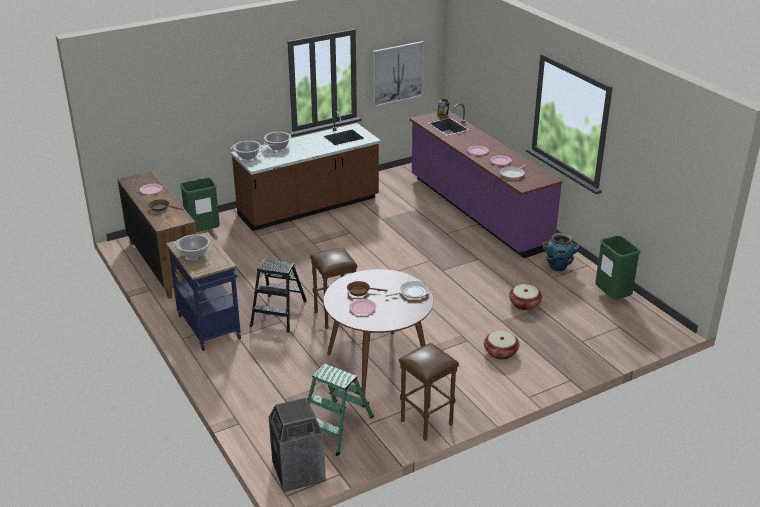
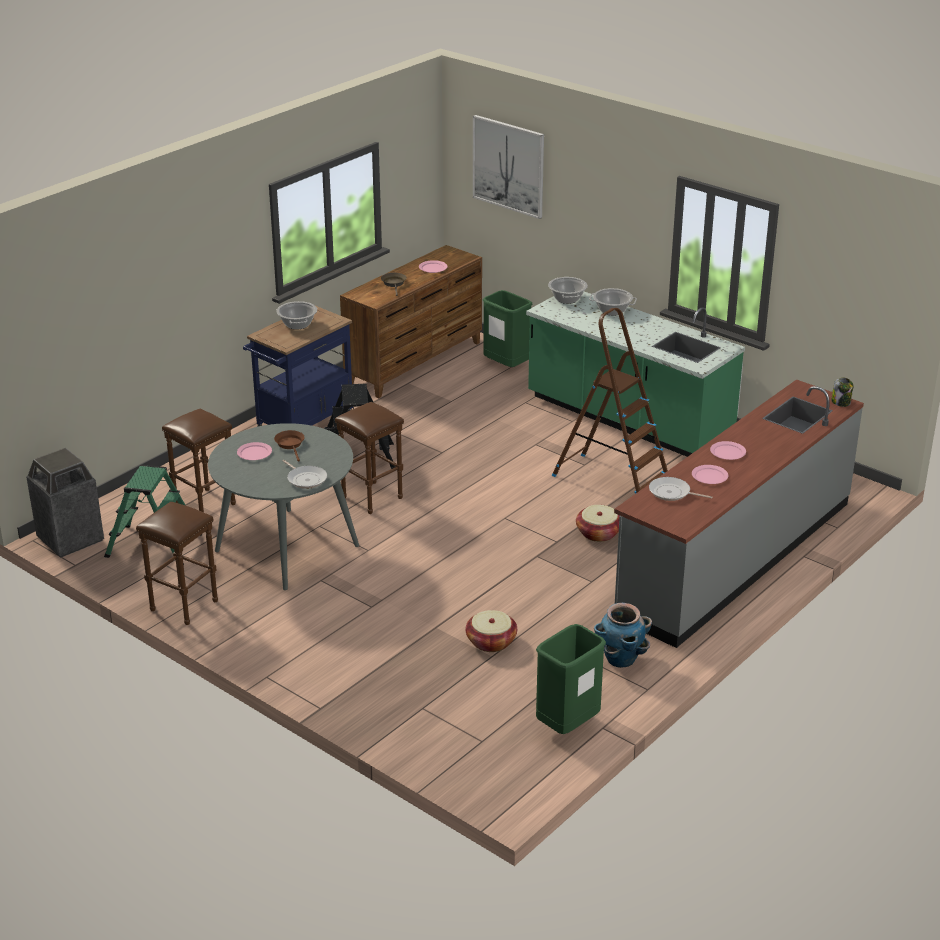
camera: 70 degrees right, 0 degrees up
(292, 392) = (205, 504): none -> brown stool
(309, 208) = (628, 420): brown counter -> green counter
(378, 229) = (612, 483): none -> brown step ladder
(378, 363) = (287, 548): brown dining table -> grey dining table
(397, 73) = (839, 310): picture -> picture (508, 166)
(477, 212) = (734, 557): purple counter -> grey counter
(500, 352) = (357, 638): basket -> basket (598, 533)

